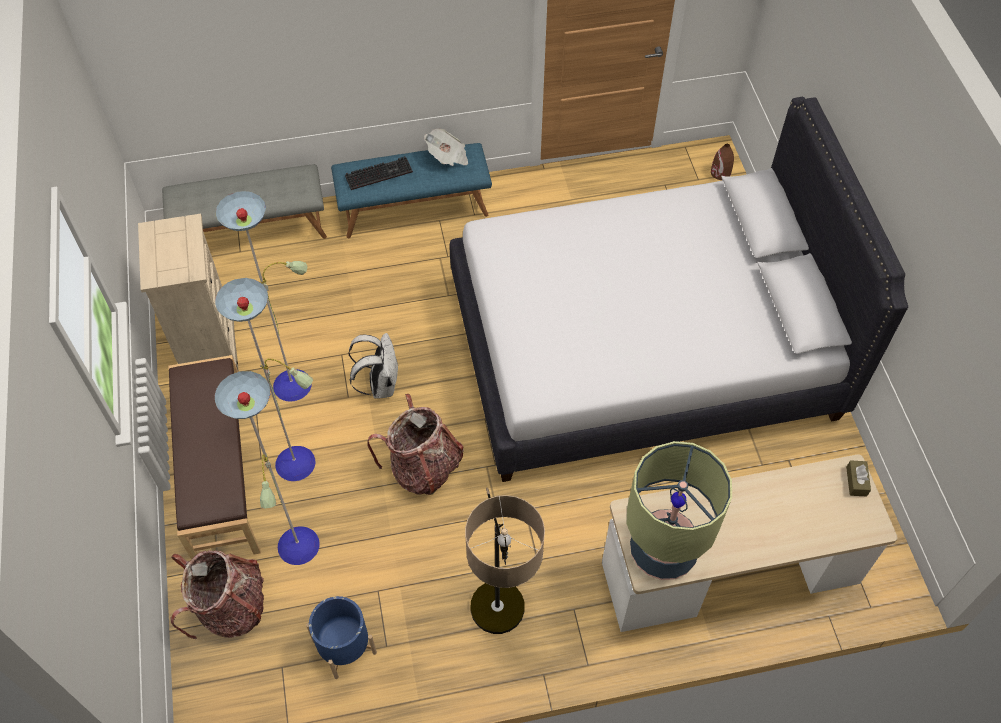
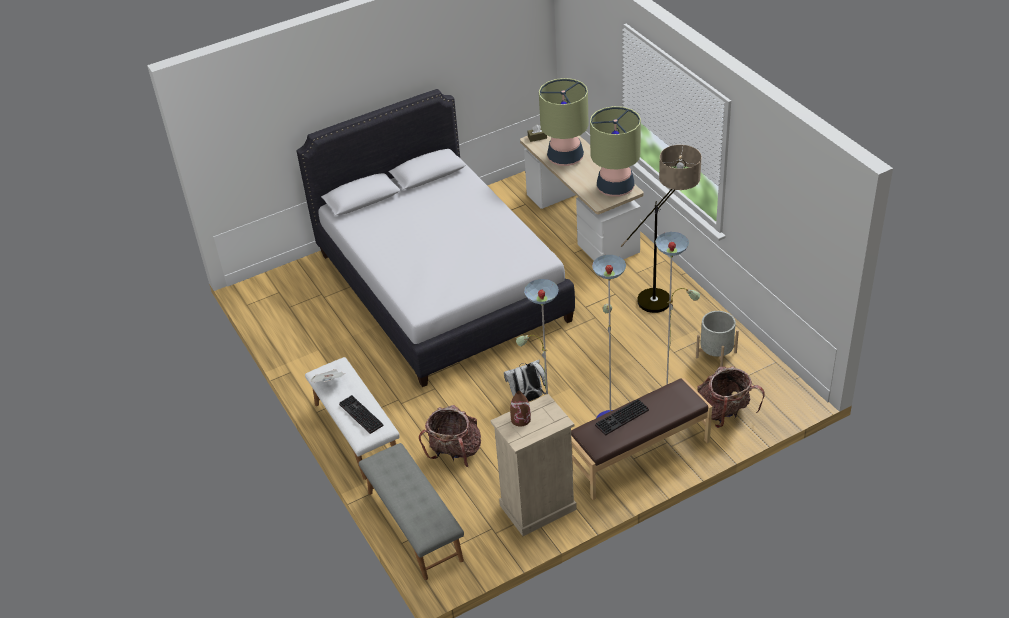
camera: 105 degrees left, 15 degrees down
(213, 417) = (622, 419): none -> keyboard
(344, 647) = (716, 355): blue planter -> grey planter
(414, 208) = (356, 433): blue bench -> white bench
(423, 467) = (580, 358): backpack -> backpack (454, 453)
(720, 173) = (269, 283): brown vase -> brown vase (521, 419)
(778, 504) = (565, 158): none -> table lamp

